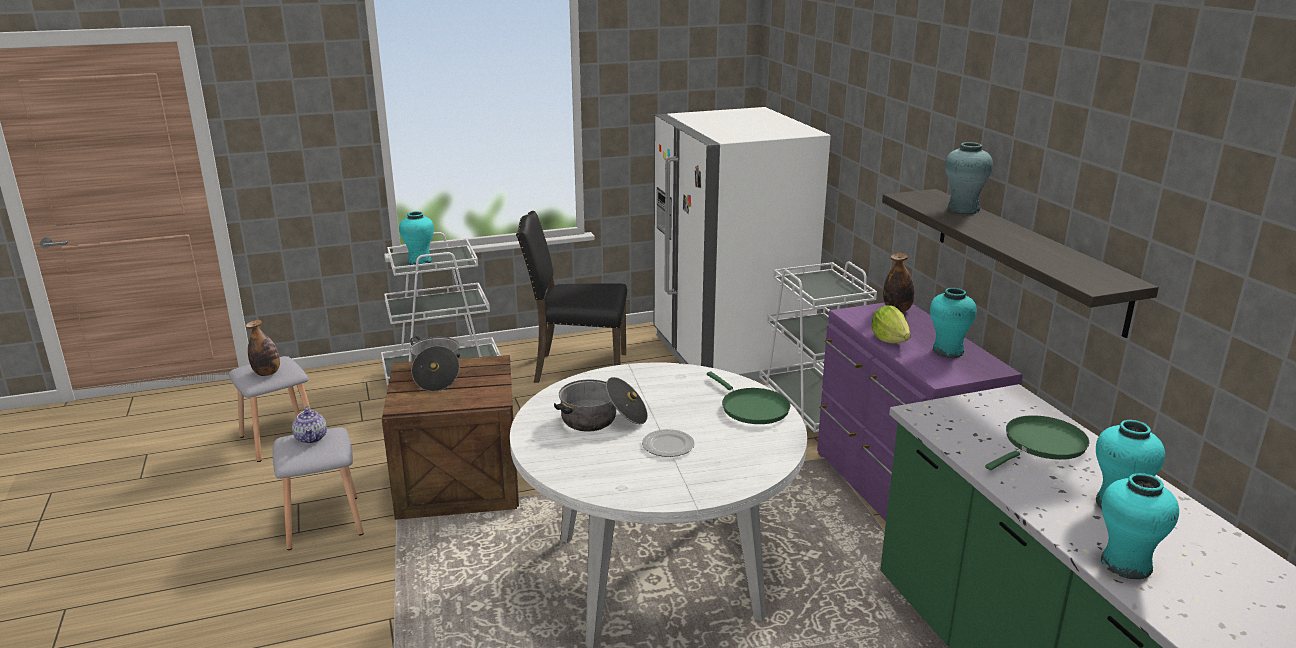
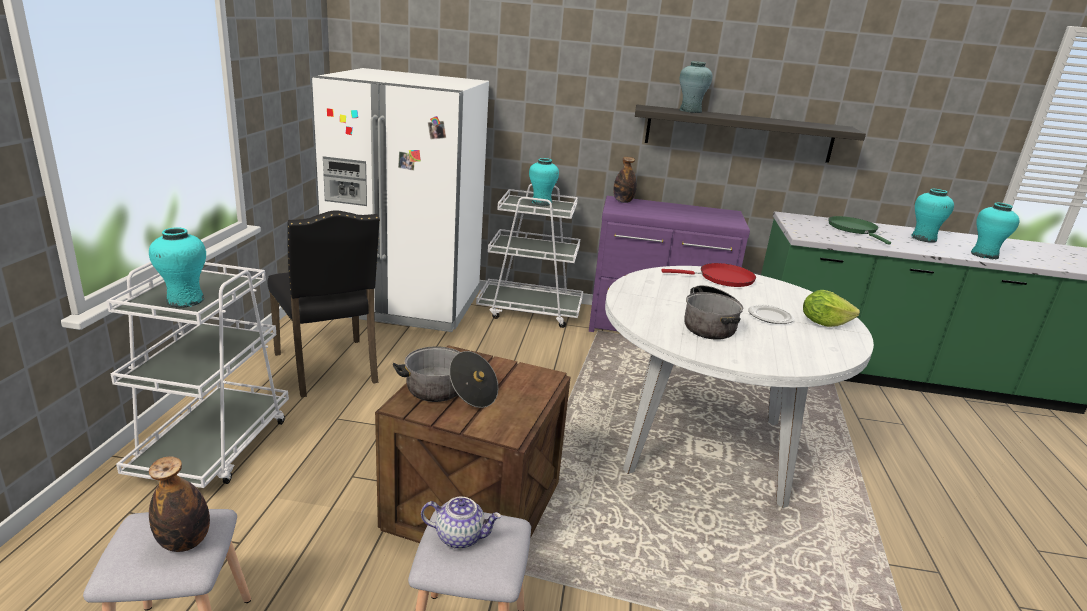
camera: 65 degrees left, 0 degrees up
(578, 369) = (329, 368): black chair -> black chair turned 60 degrees counterclockwise
(751, 408) = (722, 278): green frying pan -> red frying pan
(889, 339) = (668, 216): lettuce -> lettuce (823, 323)
(948, 351) = (698, 212): turquoise vase -> turquoise vase (541, 203)

